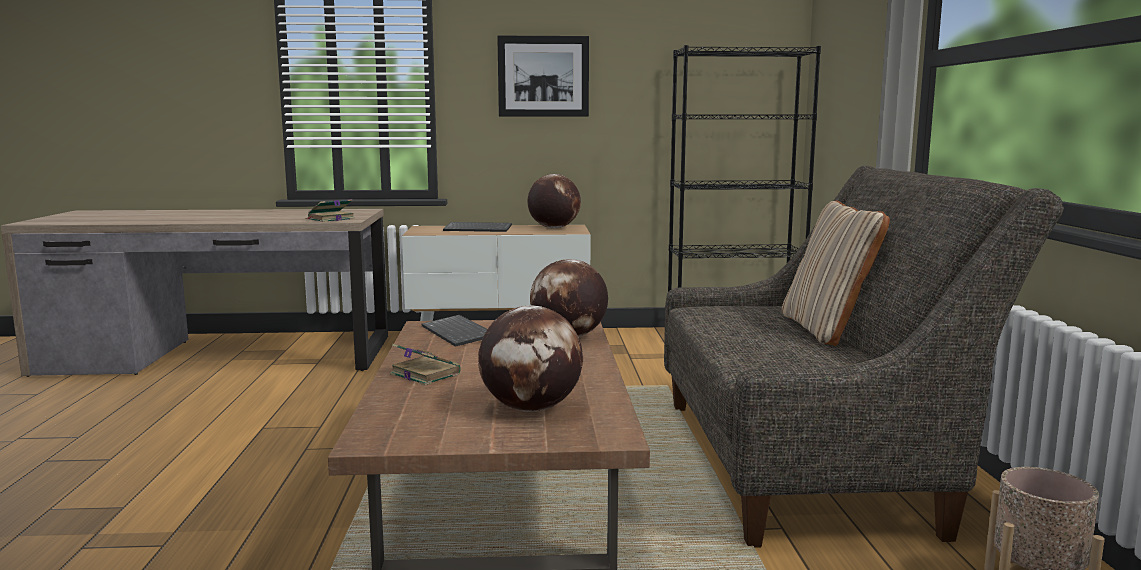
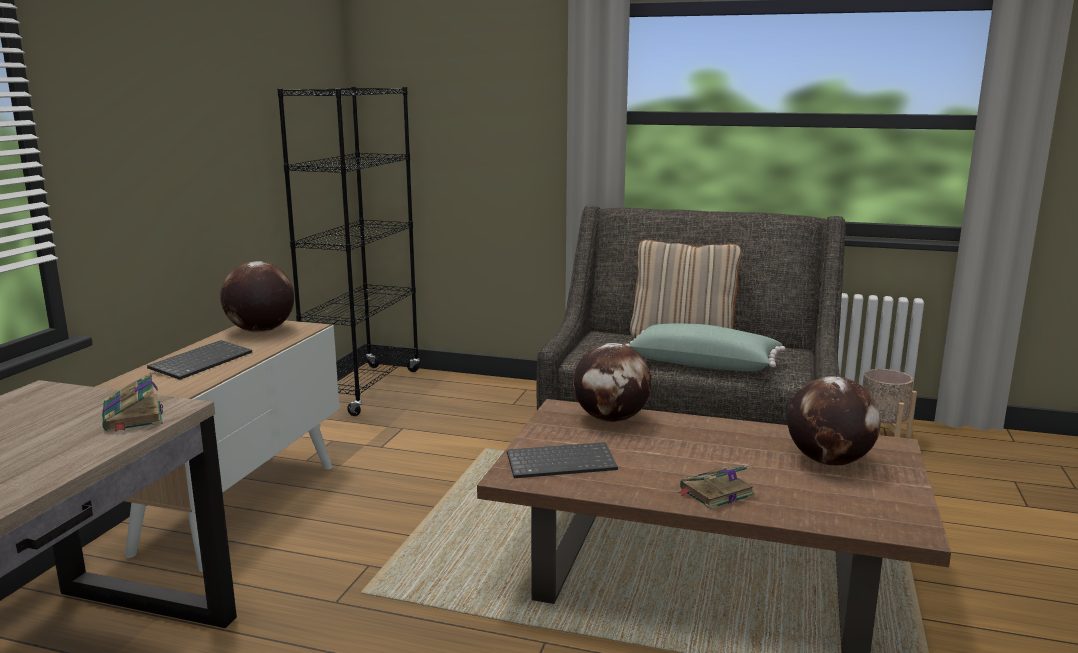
camera: 70 degrees left, 5 degrees up
(543, 76) = (163, 128): picture -> none
(747, 341) = (704, 364): none -> green pillow

